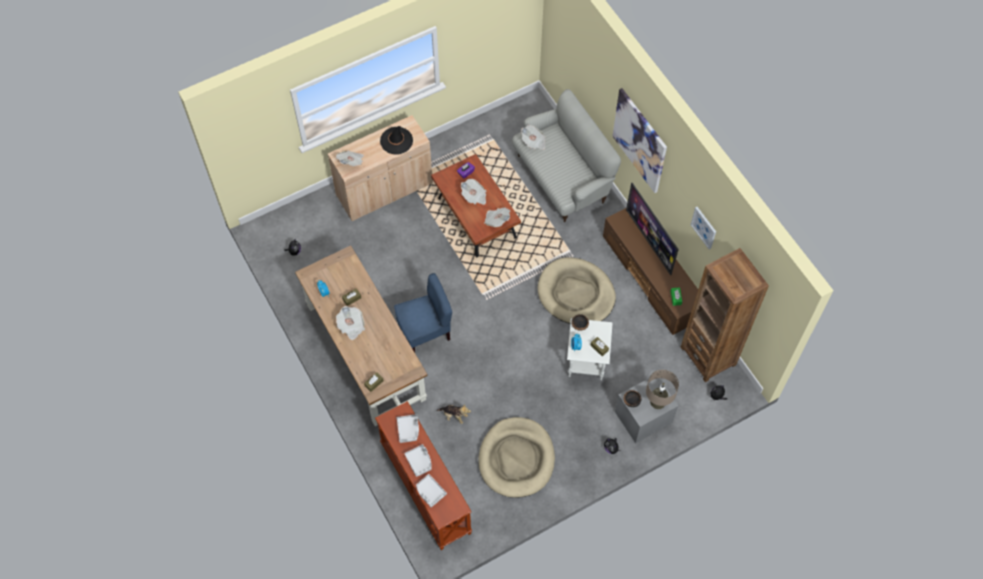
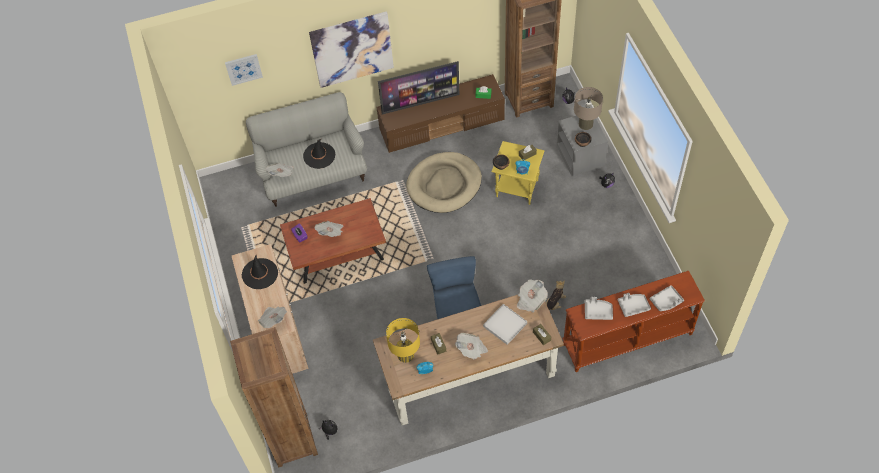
camera: 75 degrees left, 5 degrees down
(284, 225) = (292, 439): none -> brown bookcase
(339, 274) = (405, 354): none -> yellow table lamp
(381, 350) = (505, 325): none -> white tray
(496, 220) = (364, 218): newspaper -> newspaper (530, 300)
(516, 459) = (607, 259): beige dog bed -> none
(562, 168) = (319, 155): none -> black hat
(586, 362) = (517, 188): white side table -> yellow side table
(704, 227) = (458, 22): picture -> picture (243, 69)

